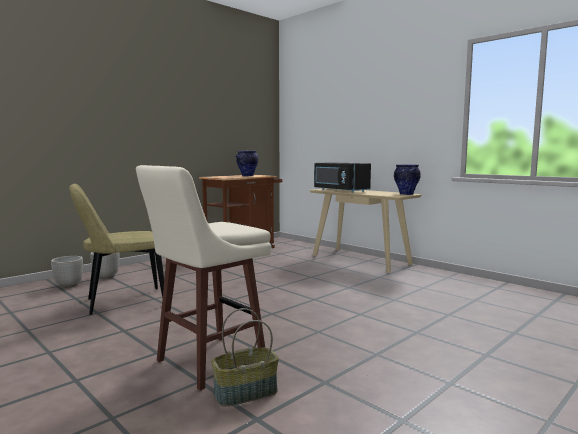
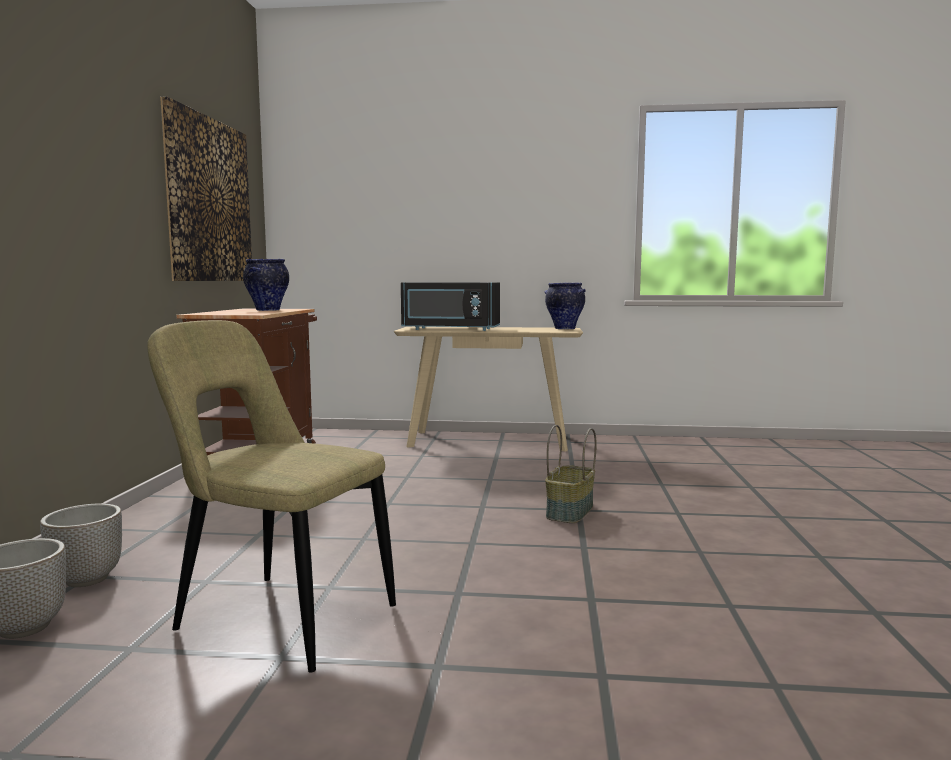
camera: 40 degrees left, 0 degrees up
(121, 302) = (278, 617): beige chair -> beige chair turned 90 degrees clockwise
(208, 362) = (706, 652): beige stool -> none
(230, 122) = (209, 200): none -> picture
(245, 393) = (861, 671): basket -> basket (570, 512)

